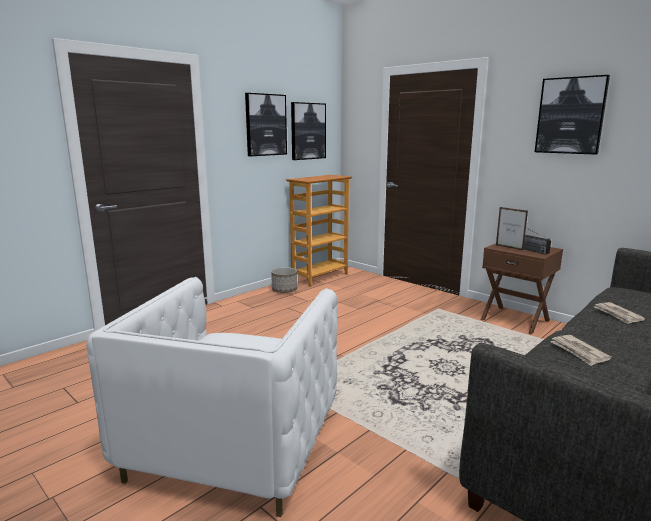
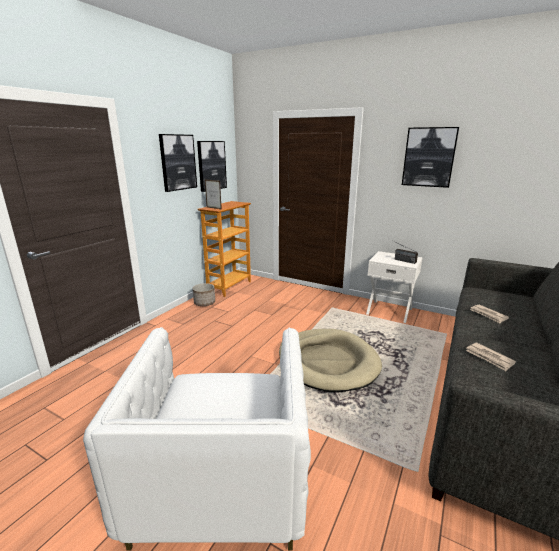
camera: 15 degrees left, 5 degrees up
(404, 362) = (327, 362): none -> beige dog bed
(509, 247) = (386, 259): picture frame -> picture frame (214, 208)
(515, 319) = (389, 311): brown nightstand -> white nightstand

